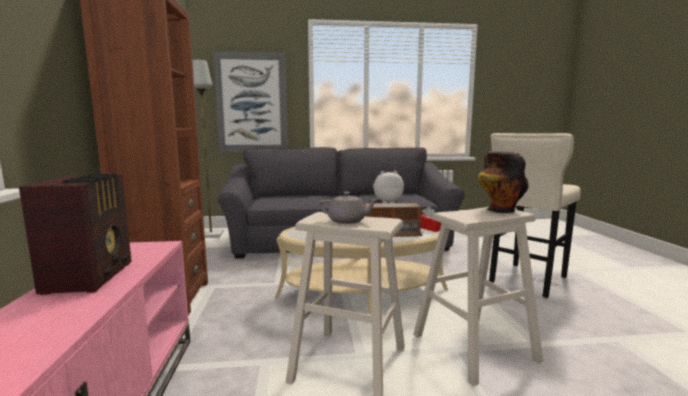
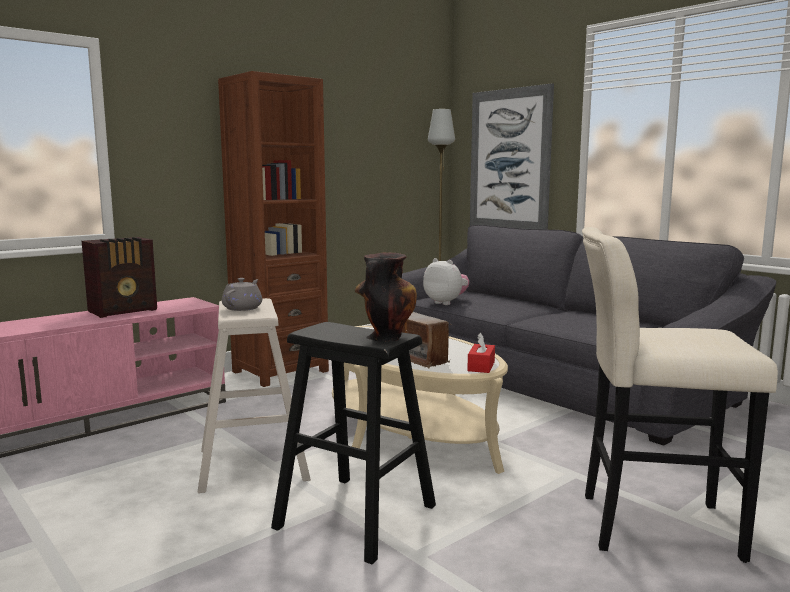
camera: 55 degrees right, 0 degrees up
(348, 221) = (243, 308): grey teapot -> grey teapot turned 135 degrees counterclockwise
(386, 202) = (575, 329): plush toy -> plush toy (446, 302)
(474, 347) = (355, 516): beige stool -> black stool

